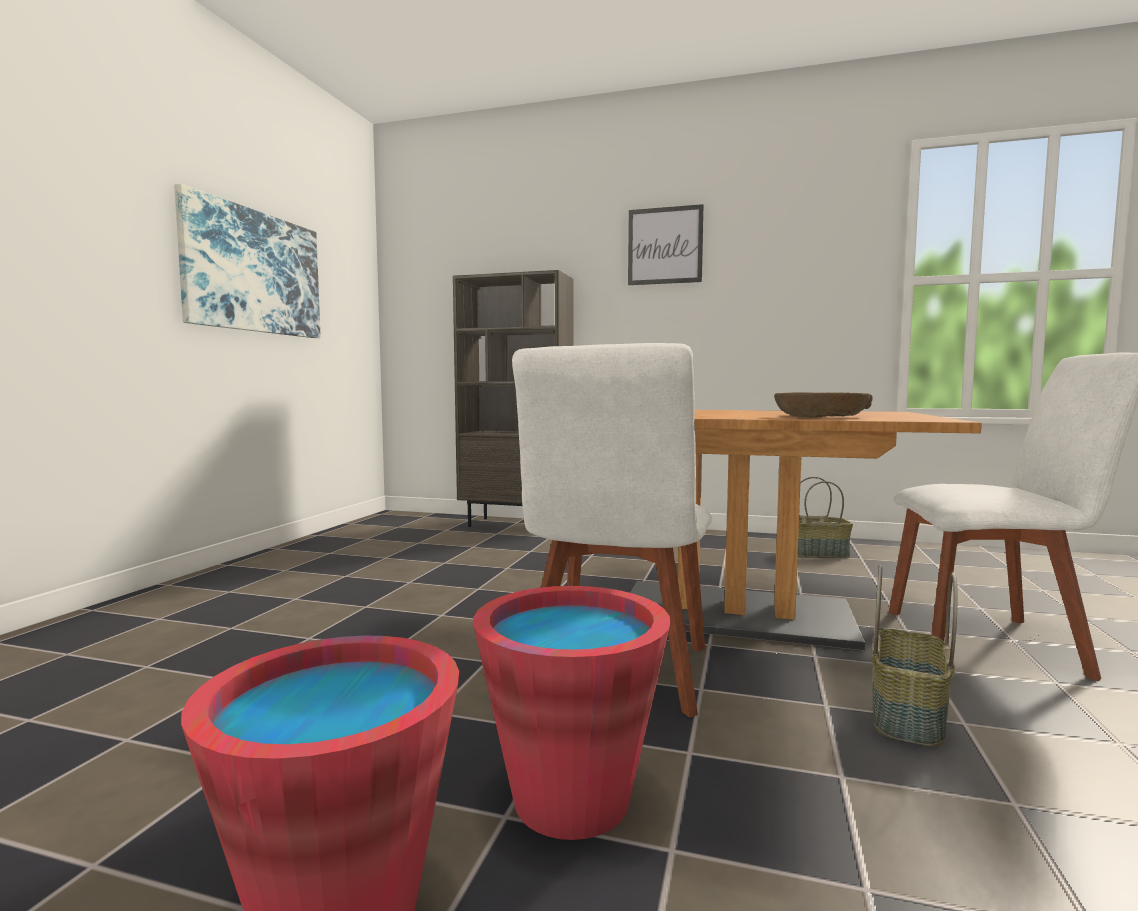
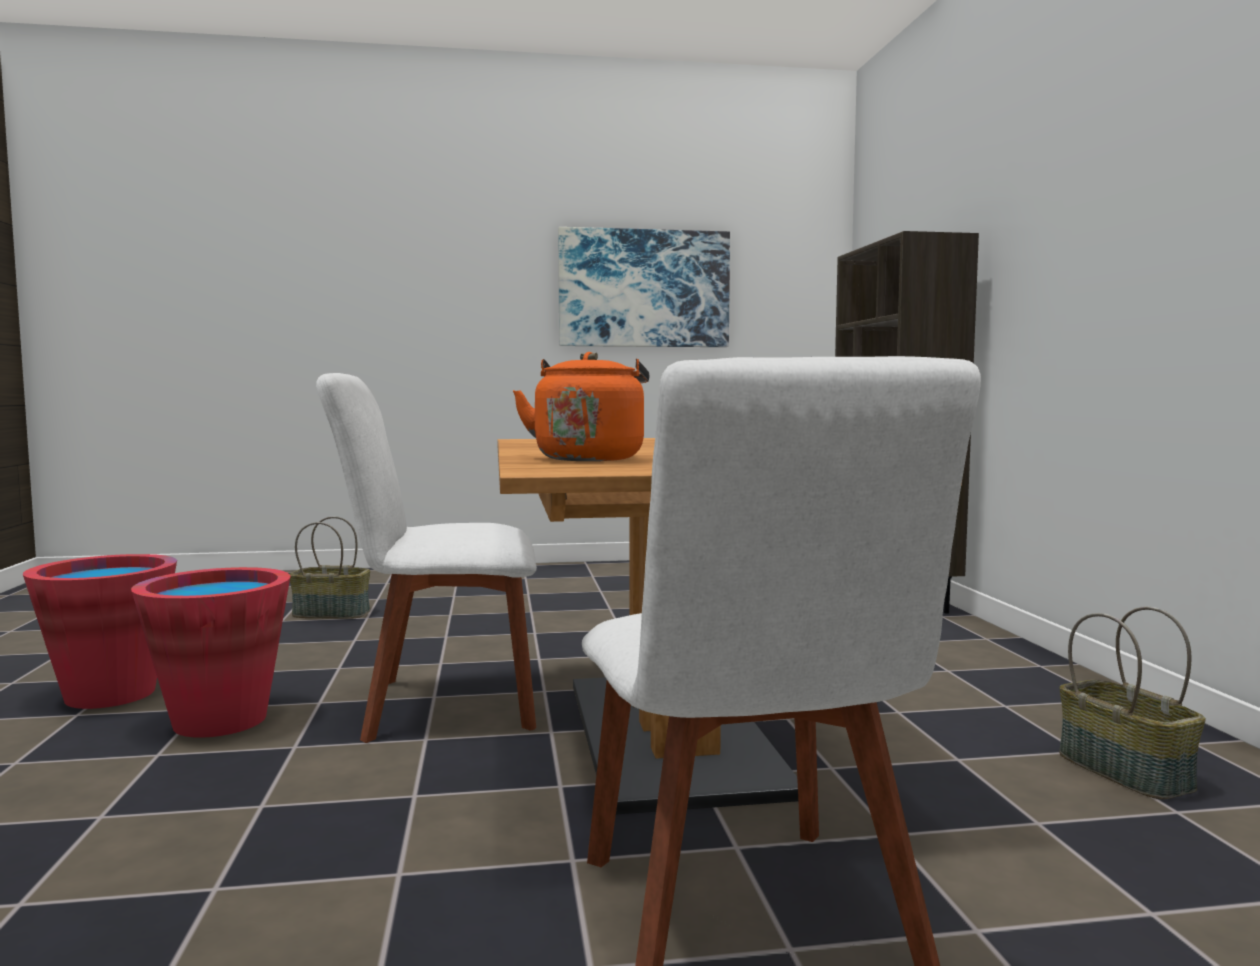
camera: 65 degrees right, 0 degrees up
(665, 246) = (1087, 149): picture -> none
(820, 416) = (589, 458): brown bowl -> orange kettle
(905, 715) = (407, 838): basket -> basket (332, 613)

